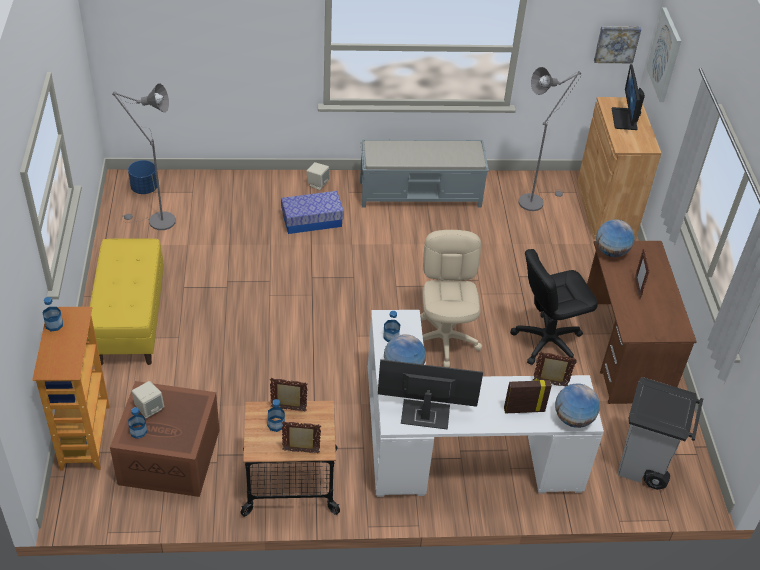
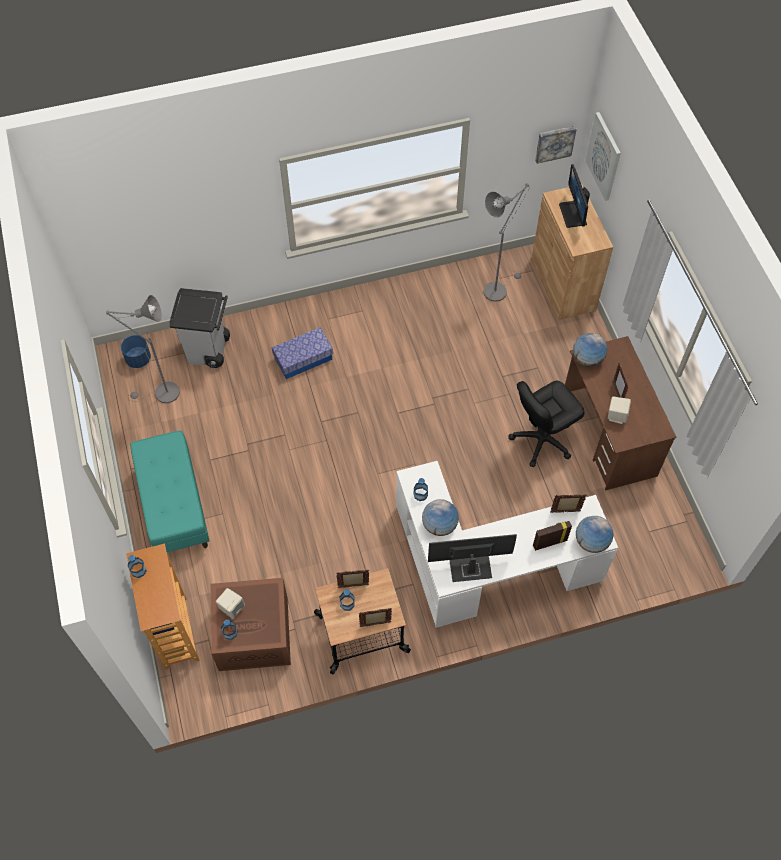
camera: 10 degrees left, 15 degrees up
(130, 320) = (174, 506): yellow bench -> turquoise bench
(317, 184) = (297, 316): beige speaker -> beige speaker (616, 416)
(421, 194) = (394, 305): grey bench -> none
(444, 339) = (453, 459): beige office chair -> none
(645, 465) = (647, 543): grey trash can -> grey trash can (208, 351)

